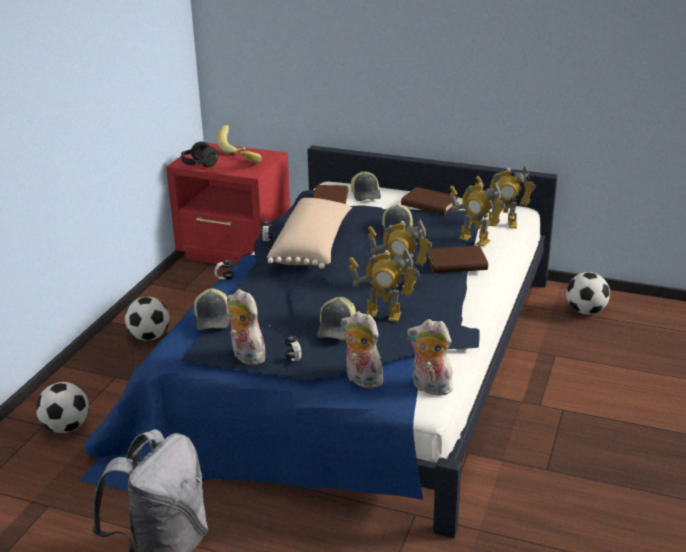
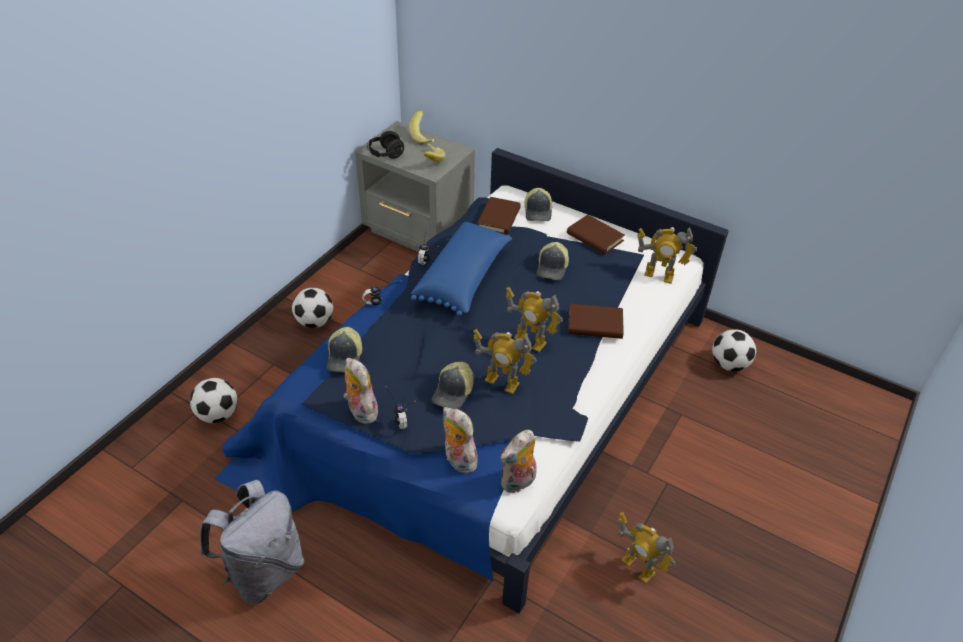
camera: 10 degrees right, 15 degrees up
(235, 252) = (418, 231): red nightstand -> grey nightstand
(313, 248) = (464, 279): beige pillow -> blue pillow
(429, 388) = (518, 483): plush toy -> plush toy turned 75 degrees counterclockwise
(474, 240) = (622, 295): toy robot -> toy robot (638, 567)

